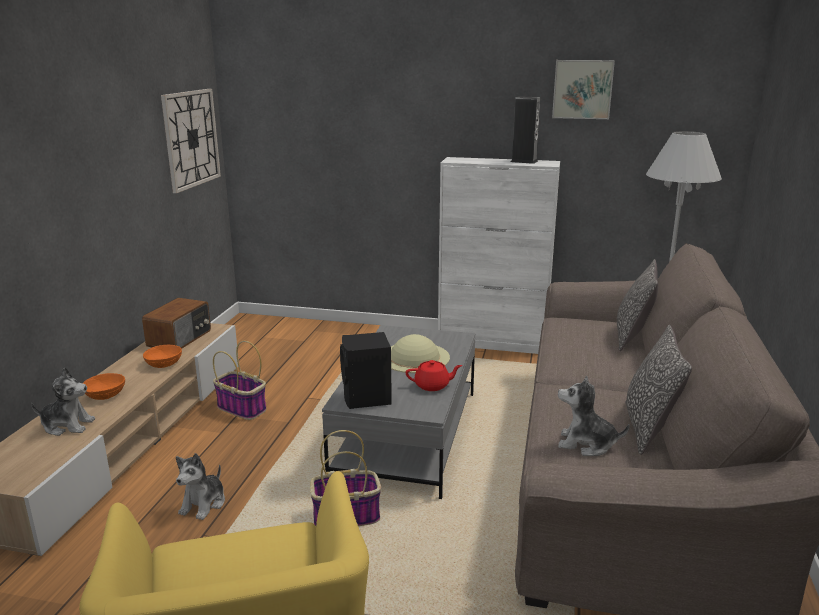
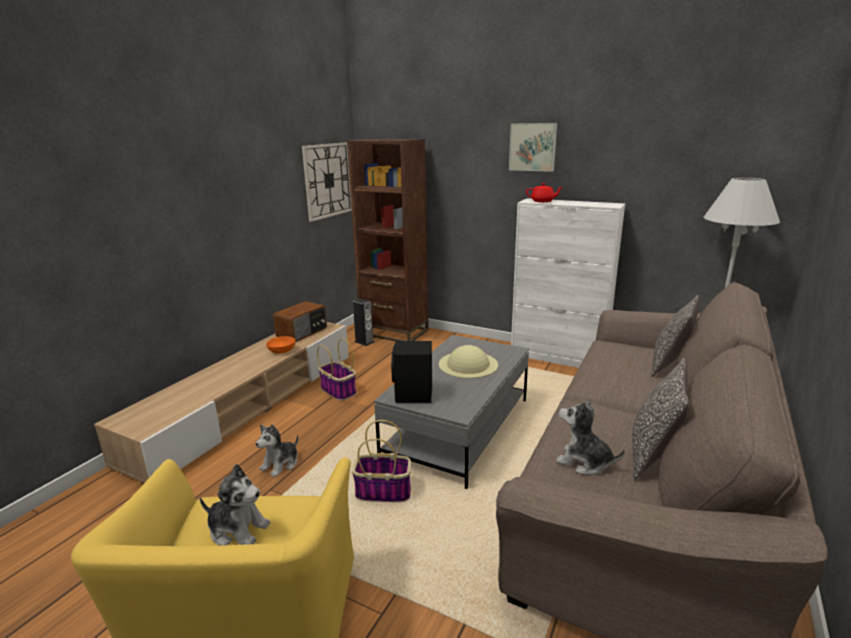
camera: 15 degrees right, 0 degrees up
(67, 425) = (195, 390): plush toy -> plush toy (238, 529)
(106, 395) = (231, 370): orange bowl -> none
(285, 329) = (394, 332): none -> brown bookcase
(432, 386) = (473, 390): red teapot -> red teapot (543, 201)
(524, 161) = (591, 203): speaker -> speaker (364, 342)
(582, 89) = (649, 139): picture -> picture (533, 147)

